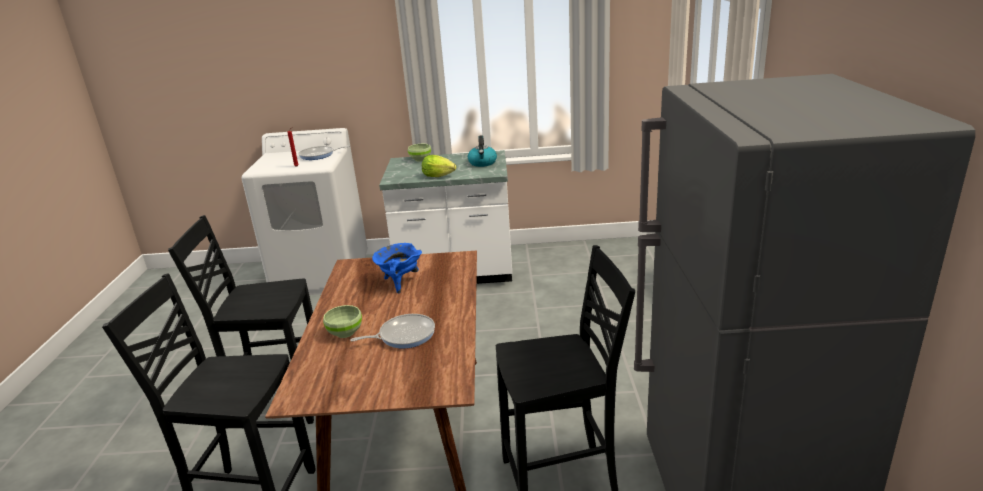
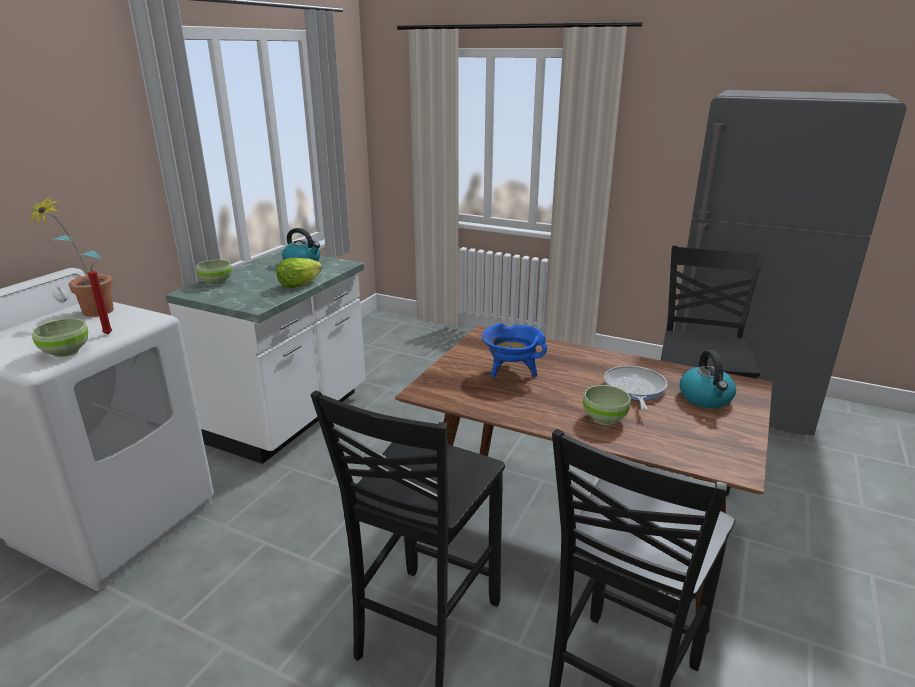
camera: 65 degrees left, 0 degrees up
(270, 168) = (65, 352): none -> green bowl
(319, 155) = (90, 314): frying pan -> potted plant
(409, 370) = (706, 398): none -> kettle

